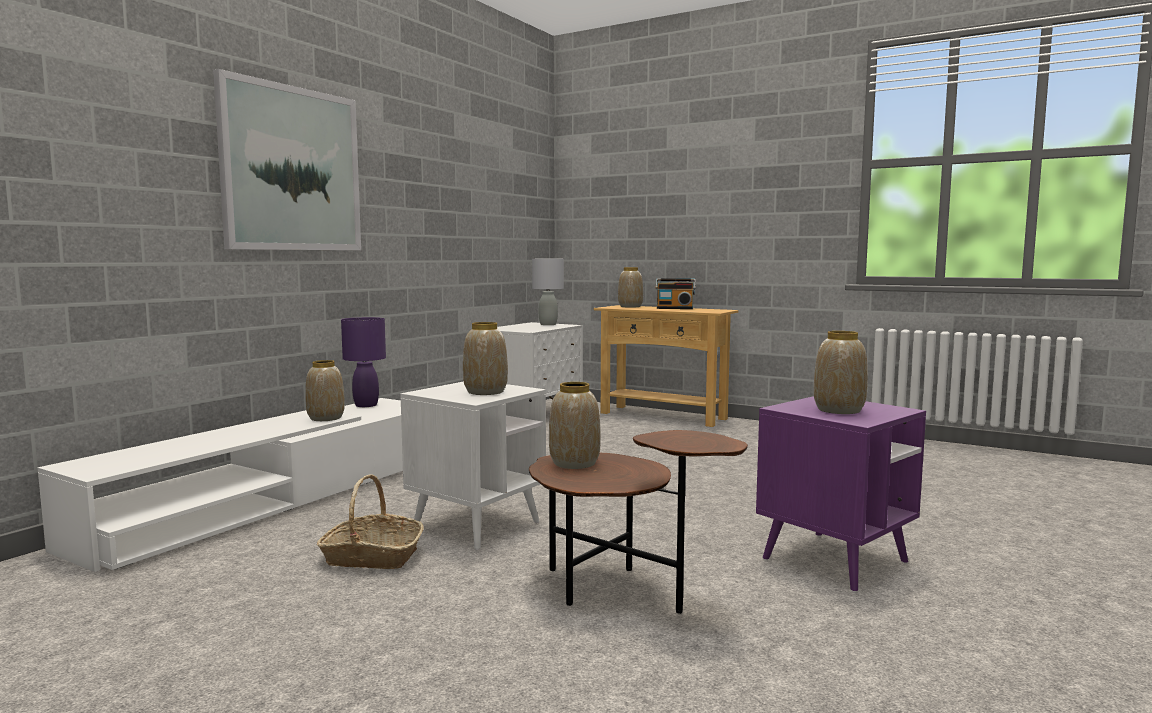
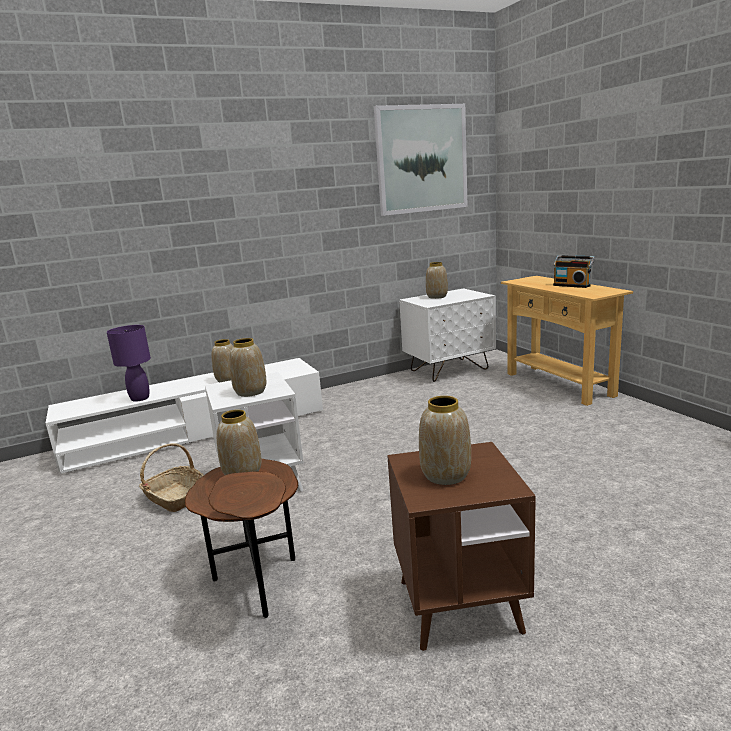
camera: 35 degrees right, 10 degrees up
(292, 169) = (208, 198): picture -> picture (421, 159)
(365, 405) = (276, 365): purple table lamp -> purple table lamp (140, 398)
(548, 324) = (467, 293): grey table lamp -> none
(630, 306) = (538, 280): vase -> vase (437, 296)
(834, 561) = (459, 606): purple side table -> brown side table

